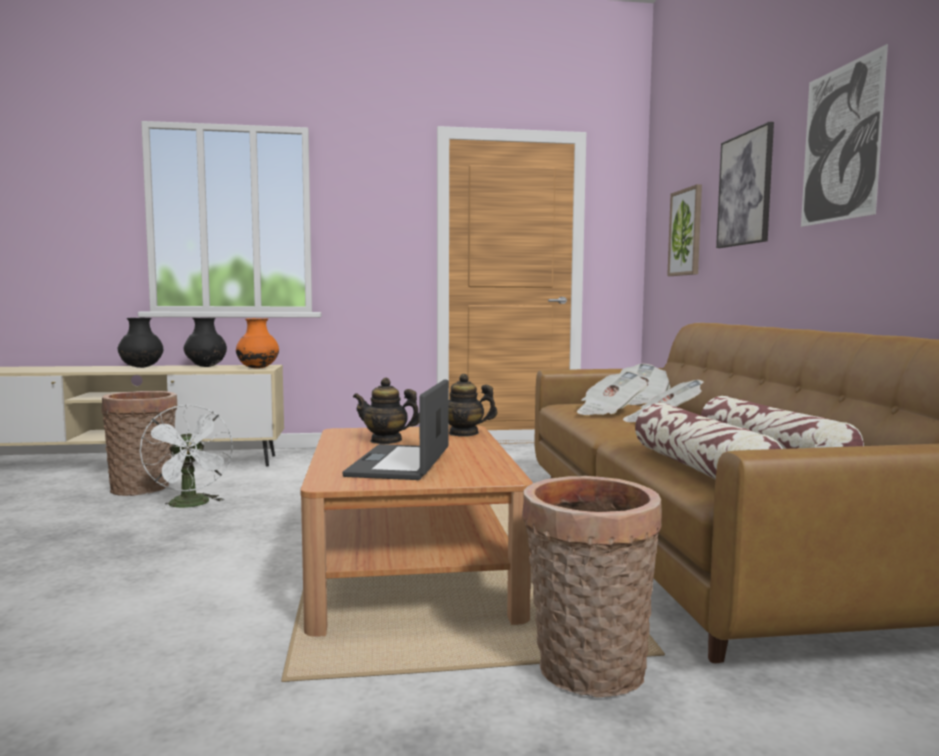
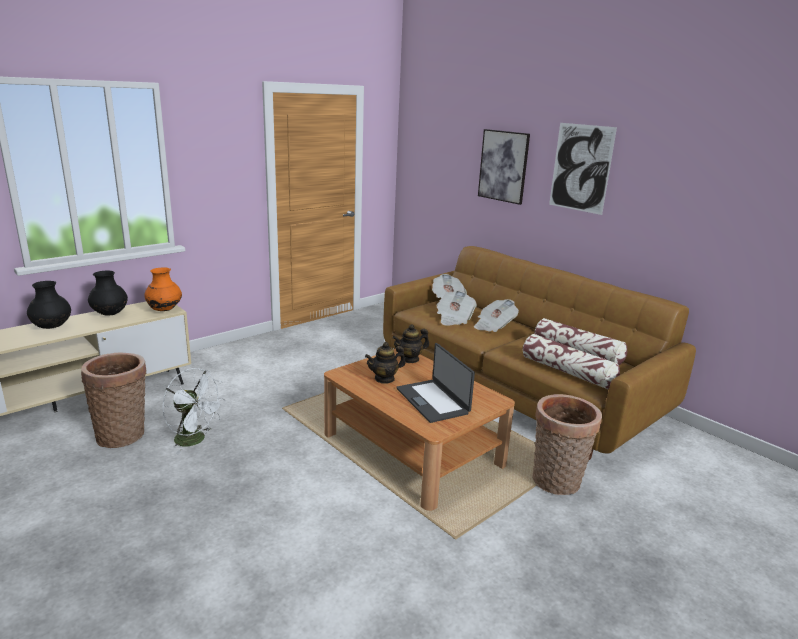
camera: 35 degrees left, 15 degrees up
(686, 232) = (444, 174): picture -> none

